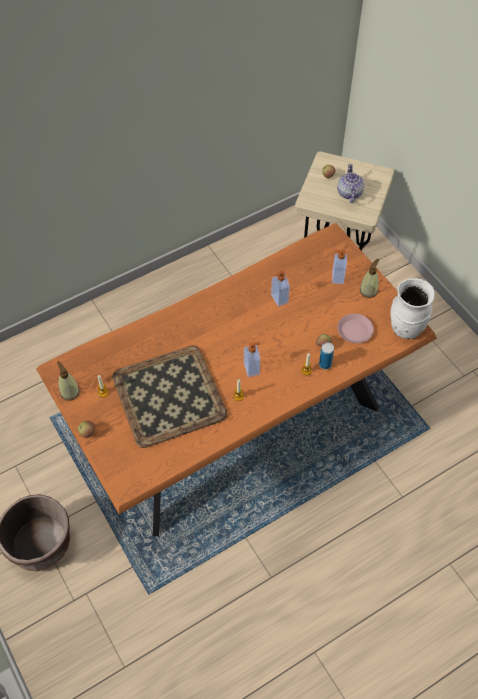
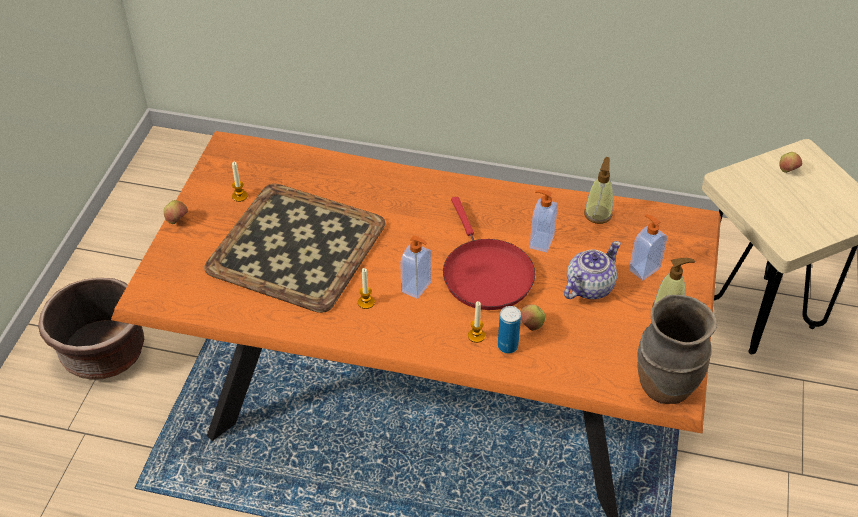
camera: 45 degrees right, 10 degrees down
(69, 392) = (210, 173): soap dispenser -> soap dispenser (598, 214)
(274, 336) = (485, 274): none -> red frying pan
(349, 193) = (794, 205): teapot -> teapot (588, 287)
(355, 331) = (592, 339): pink plate -> none
(405, 328) = (665, 385): white vase -> brown vase

